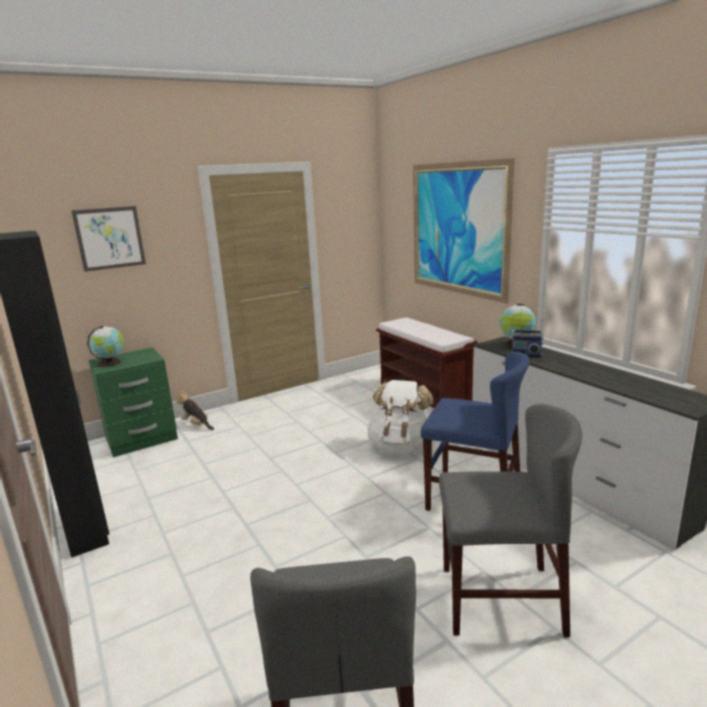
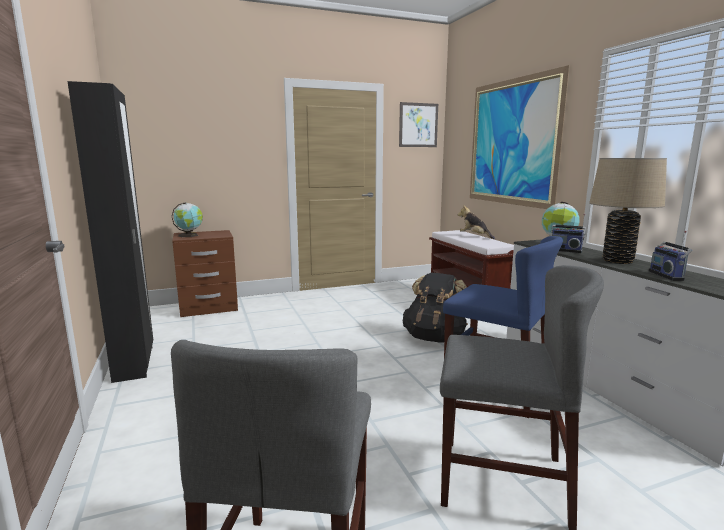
camera: 10 degrees right, 5 degrees down
(110, 238) = (203, 131): picture -> picture (418, 125)
(141, 439) = (208, 307): green nightstand -> brown nightstand
(197, 425) = (258, 303): plush toy -> plush toy (474, 236)
(401, 446) = (434, 338): white backpack -> black backpack
(576, 367) = (617, 261): none -> beige table lamp
(622, 385) = (667, 275): none -> radio

